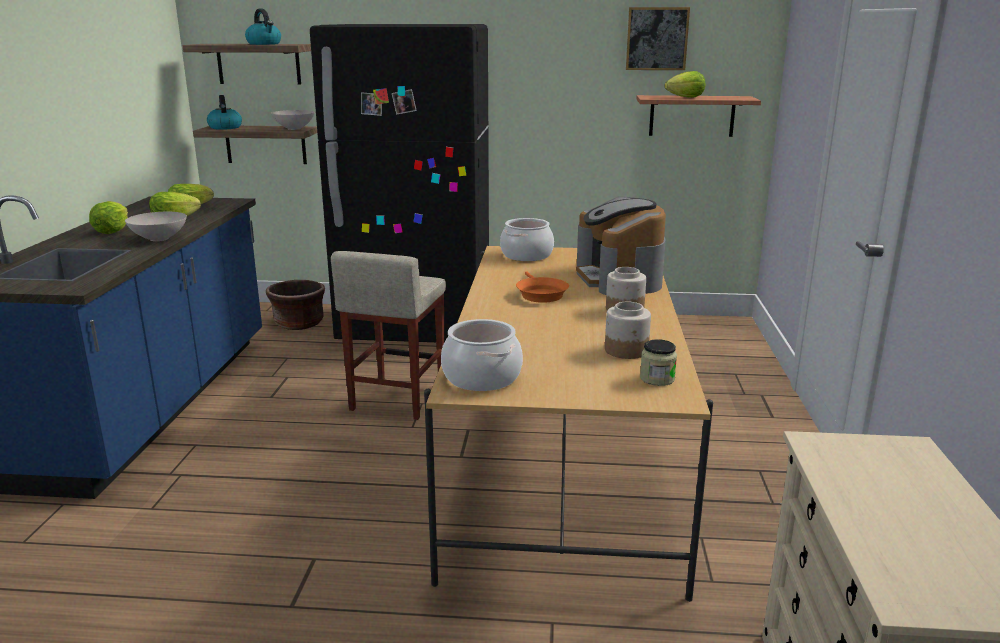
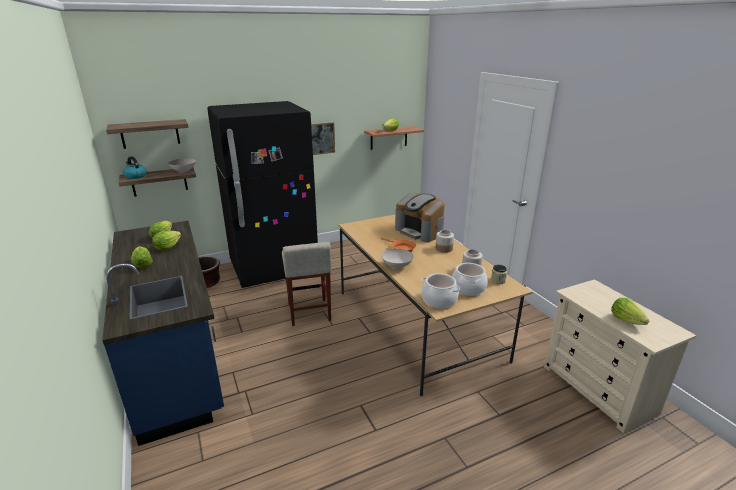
camera: 30 degrees left, 5 degrees up
(158, 239) = (184, 263): white bowl -> white bowl (396, 266)
(264, 44) = (159, 123): kettle -> none
(526, 255) = (365, 227): cooking pot -> cooking pot (468, 288)
(657, 39) = (371, 102): picture -> picture (320, 138)
(897, 534) = (626, 320): none -> lettuce

